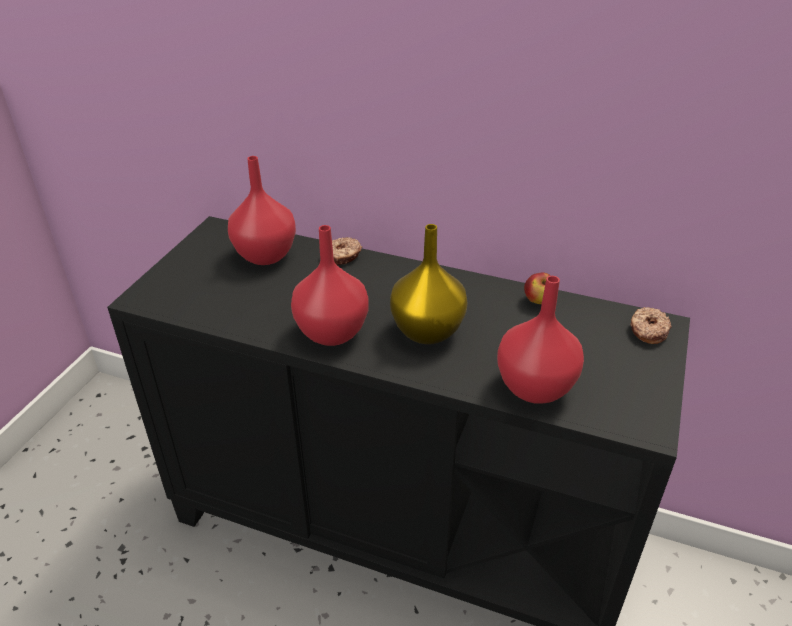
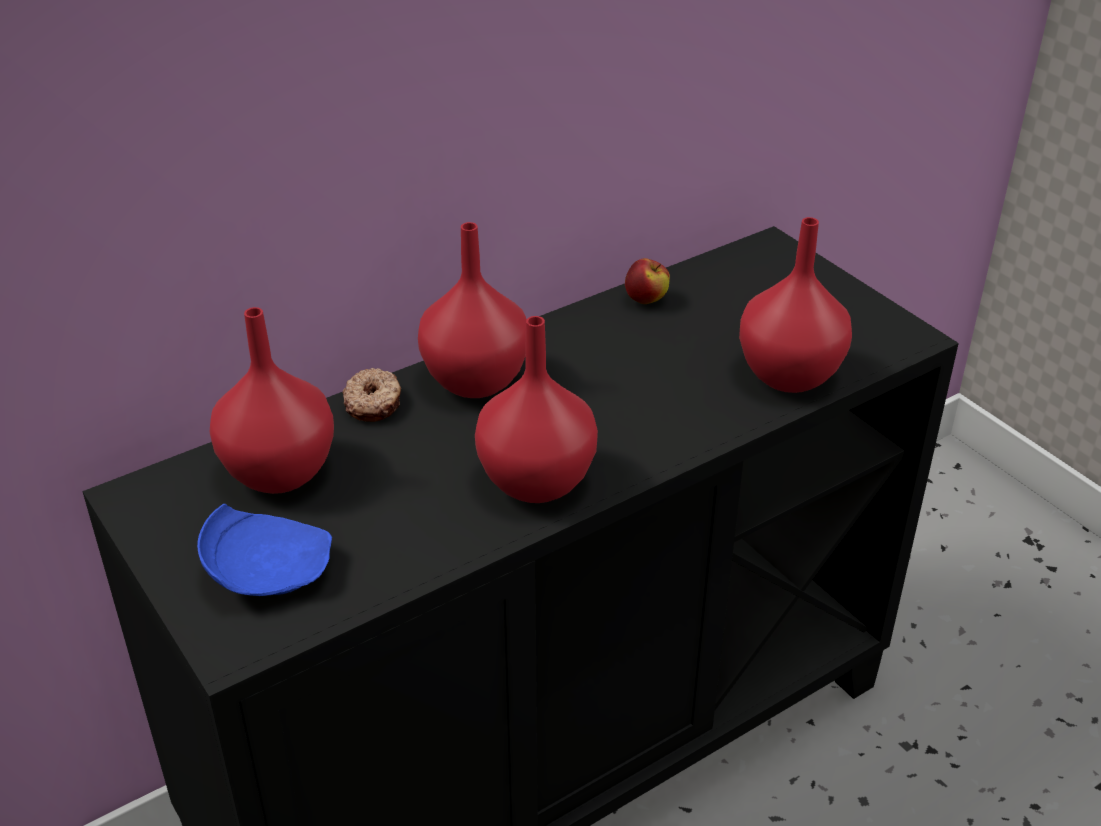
camera: 55 degrees left, 0 degrees up
(196, 283) = (267, 570): none -> blue plate
(393, 276) = (473, 380): none -> red vase
(427, 332) = (618, 404): yellow vase -> none
(647, 331) = (769, 260): donut -> none

